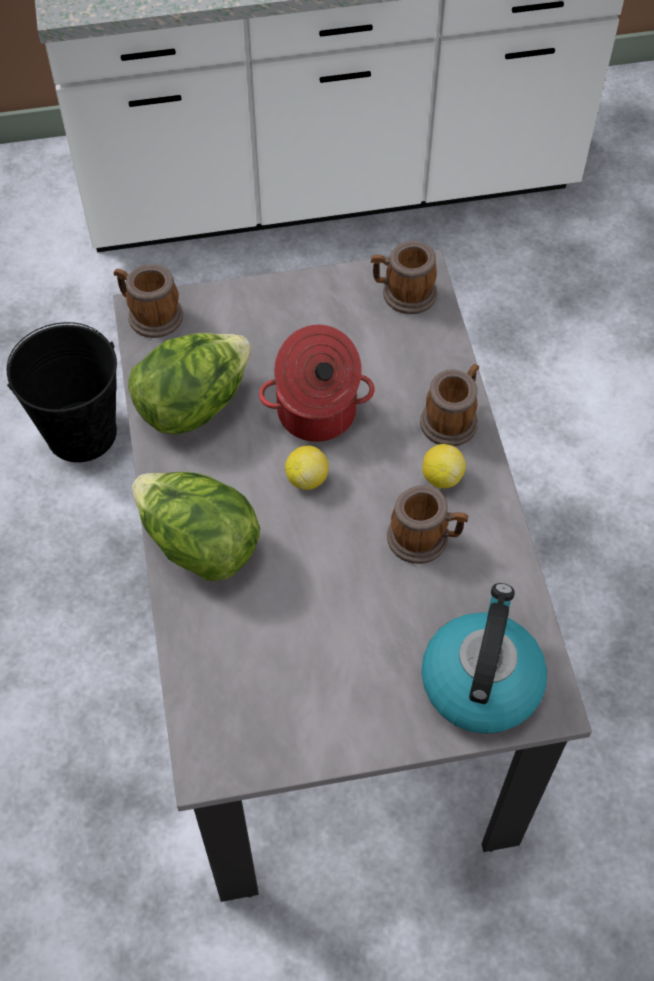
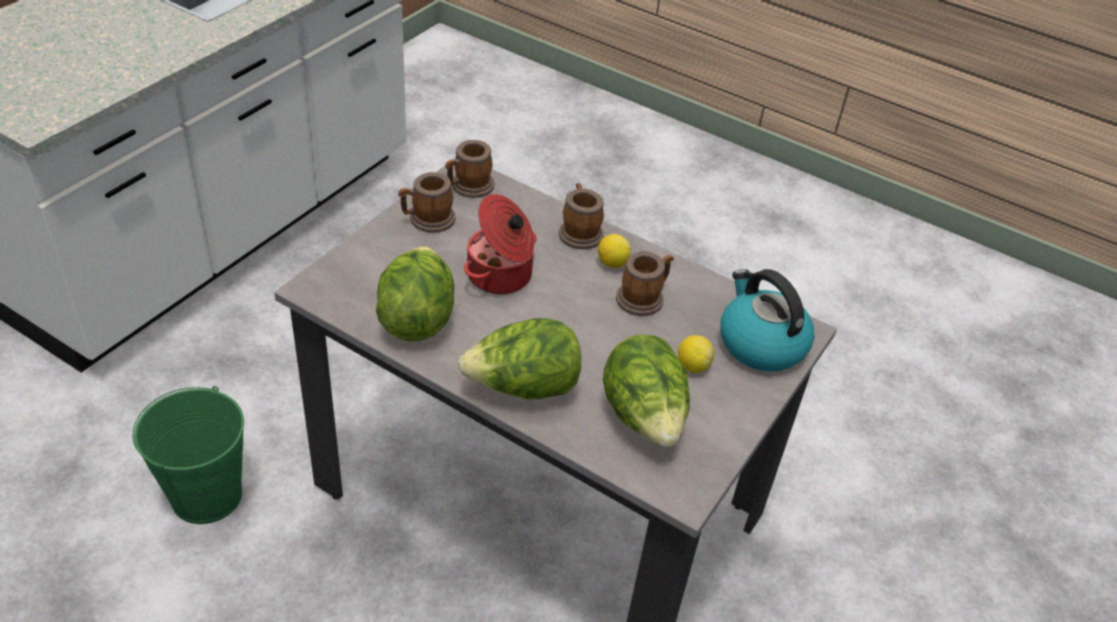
camera: 50 degrees left, 15 degrees down
(82, 433) = (207, 495): black bucket -> green bucket
(150, 315) = (318, 287): mug -> mug (427, 220)
(267, 661) = (644, 417): none -> lettuce
(307, 478) = (539, 311): lemon -> lemon (692, 366)

